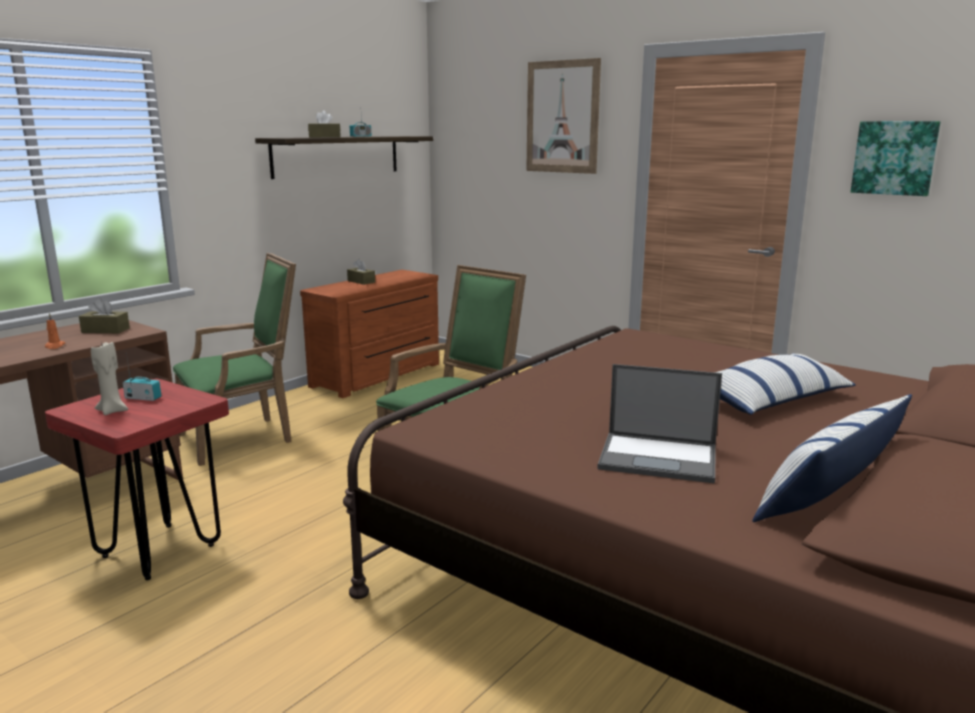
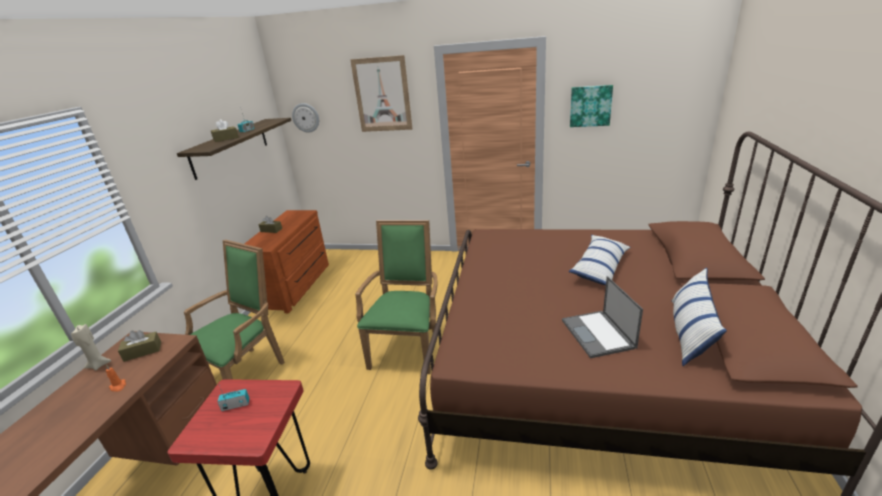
camera: 25 degrees left, 10 degrees up
(112, 411) = (226, 428): beige candle -> beige candle (99, 365)
(460, 144) = (306, 117): none -> wall clock
(660, 458) = (598, 334): laptop -> laptop turned 90 degrees clockwise

